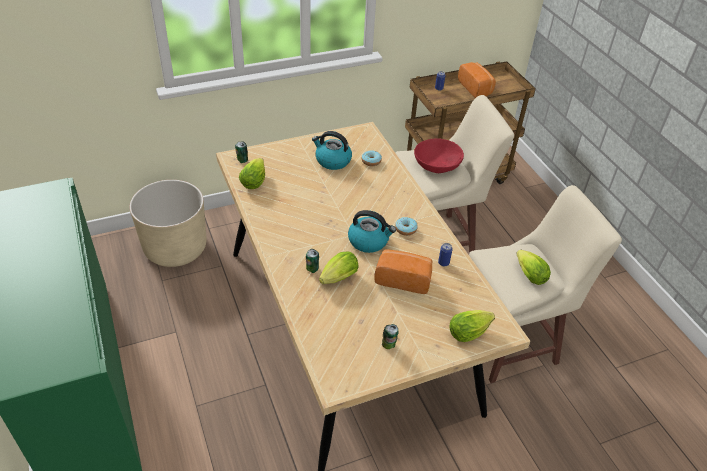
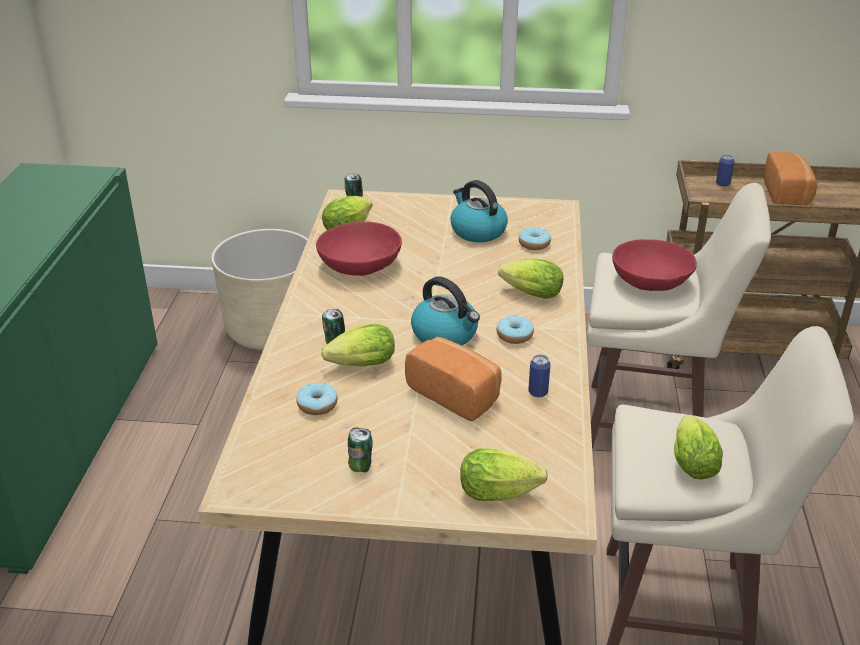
camera: 30 degrees right, 10 degrees down
(282, 206) = (360, 264): none -> red bowl
(335, 314) = (317, 405): none -> donut
(392, 198) = (528, 293): none -> lettuce

